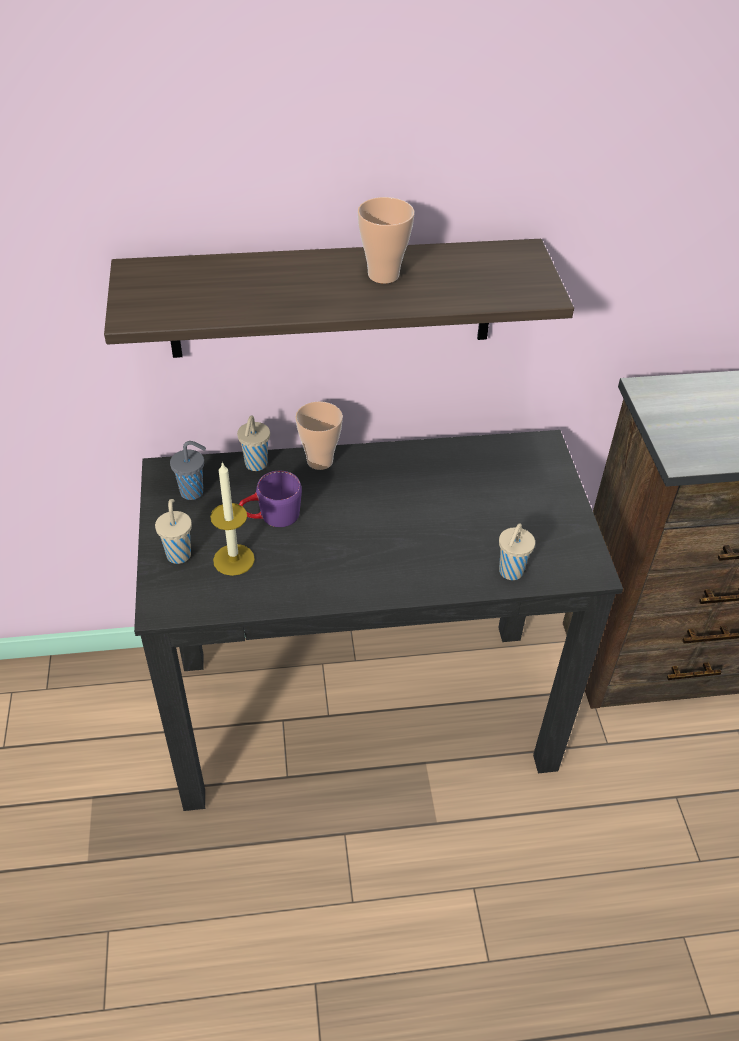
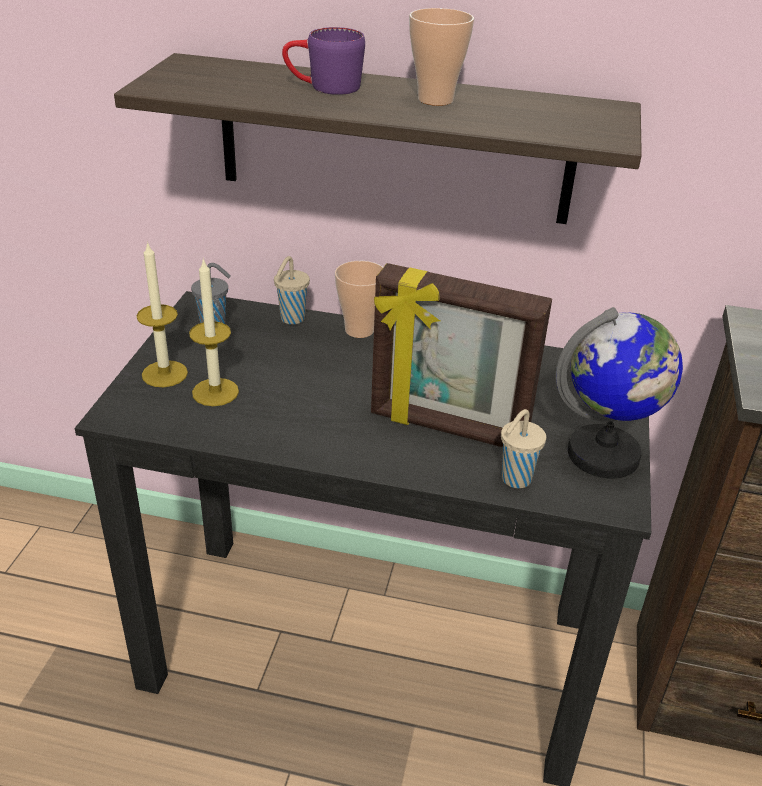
camera: 20 degrees right, 10 degrees down
(179, 554) = (164, 374): beige cup -> candle
(271, 517) = (278, 365): purple mug -> purple mug (323, 87)
(438, 539) = (447, 428): none -> picture frame
(564, 530) = (604, 455): none -> globe

